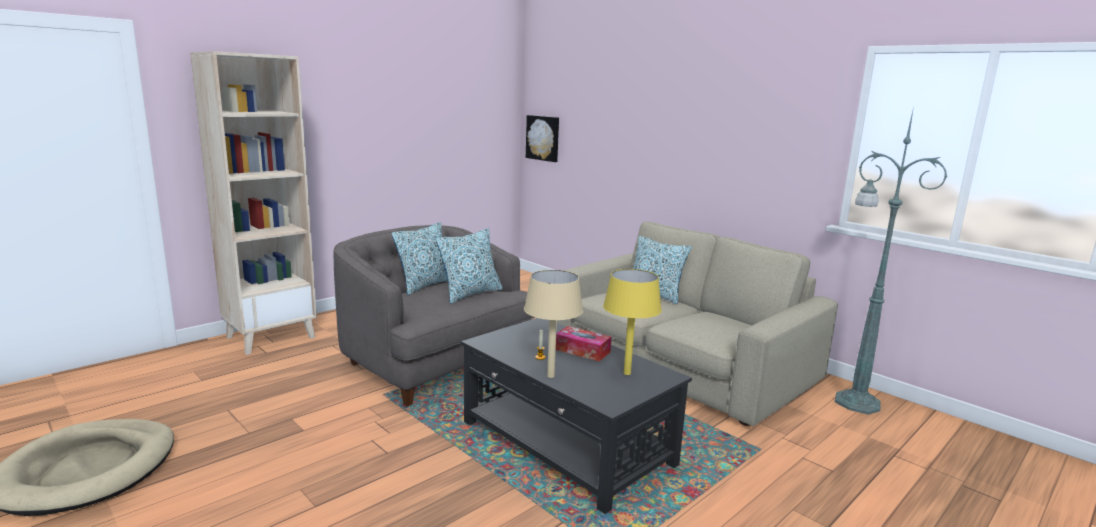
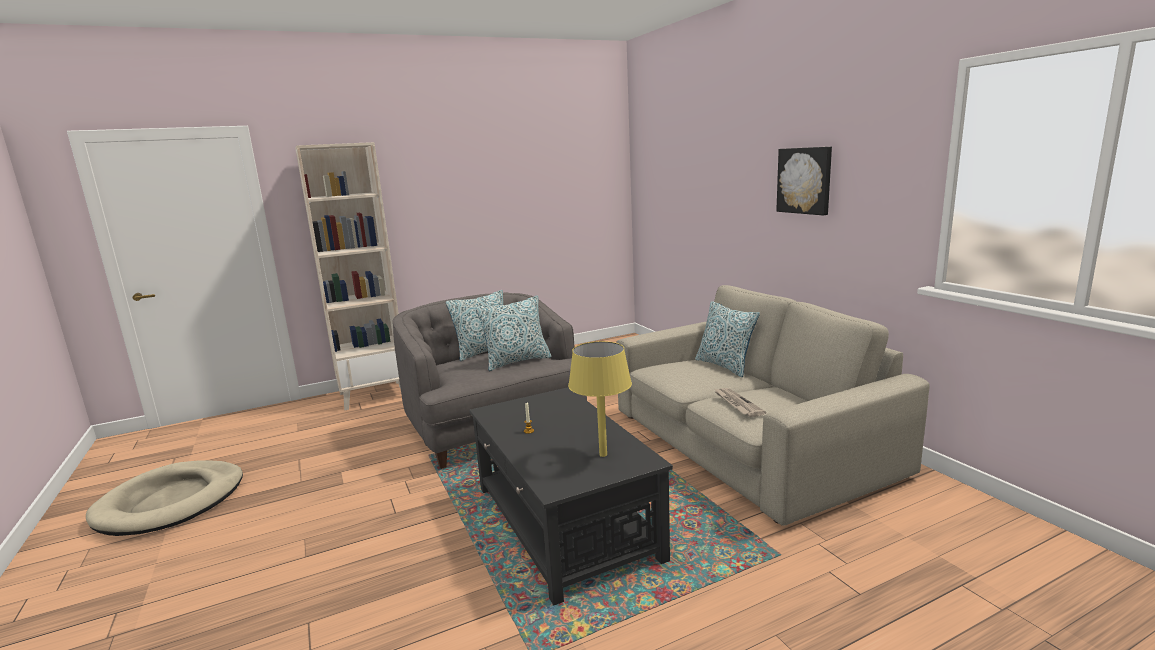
camera: 20 degrees right, 0 degrees up
(543, 138) = (648, 200): picture -> picture (805, 180)
(550, 376) = (521, 452): beige table lamp -> none
(582, 351) = (577, 426): tissue box -> none
(695, 326) = (737, 404): none -> newspaper
(854, 402) = (946, 508): green floor lamp -> none

